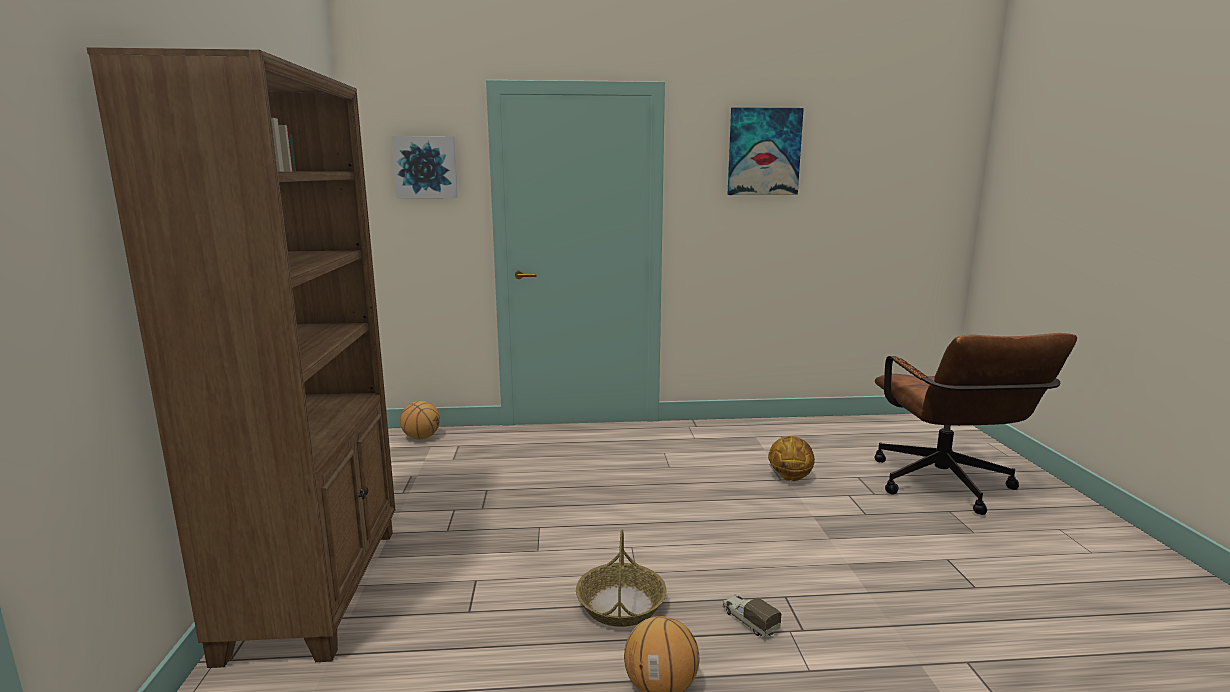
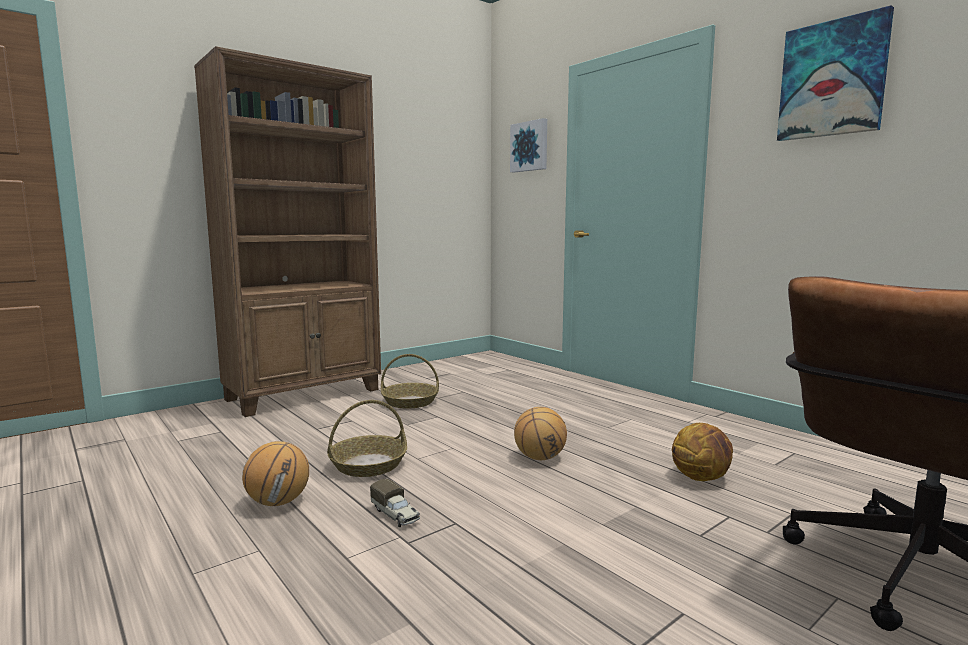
camera: 55 degrees right, 5 degrees down
(421, 438) = (501, 360): basketball -> basketball (539, 458)
(470, 527) = (410, 402): none -> basket
(749, 621) = (395, 515): toy truck -> toy truck turned 120 degrees clockwise

